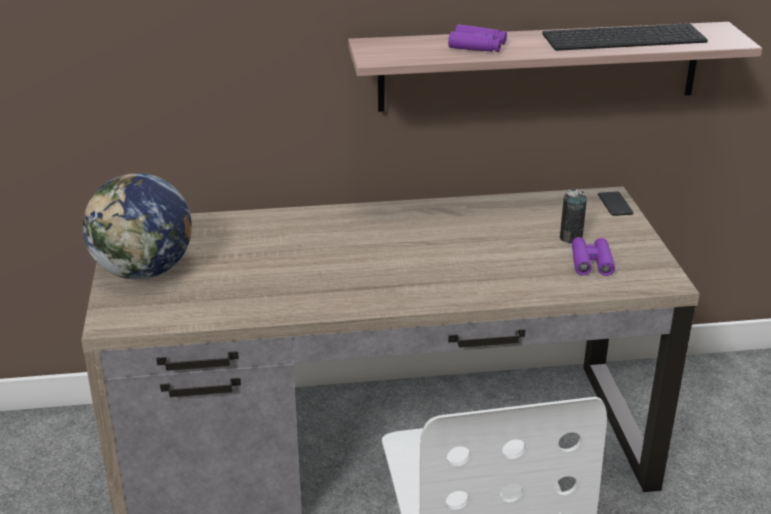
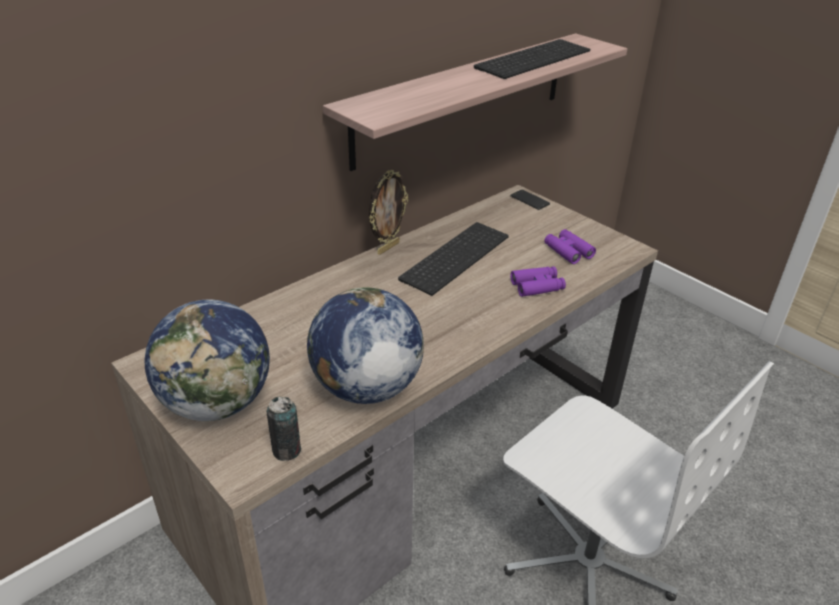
camera: 35 degrees left, 5 degrees up
(260, 302) = (366, 388): none -> globe
(412, 204) = (387, 248): none -> picture frame
(466, 230) = (454, 256): none -> keyboard
(477, 46) = (442, 88): purple binoculars -> purple binoculars (537, 286)
(571, 238) = (533, 237): can -> can (286, 450)

